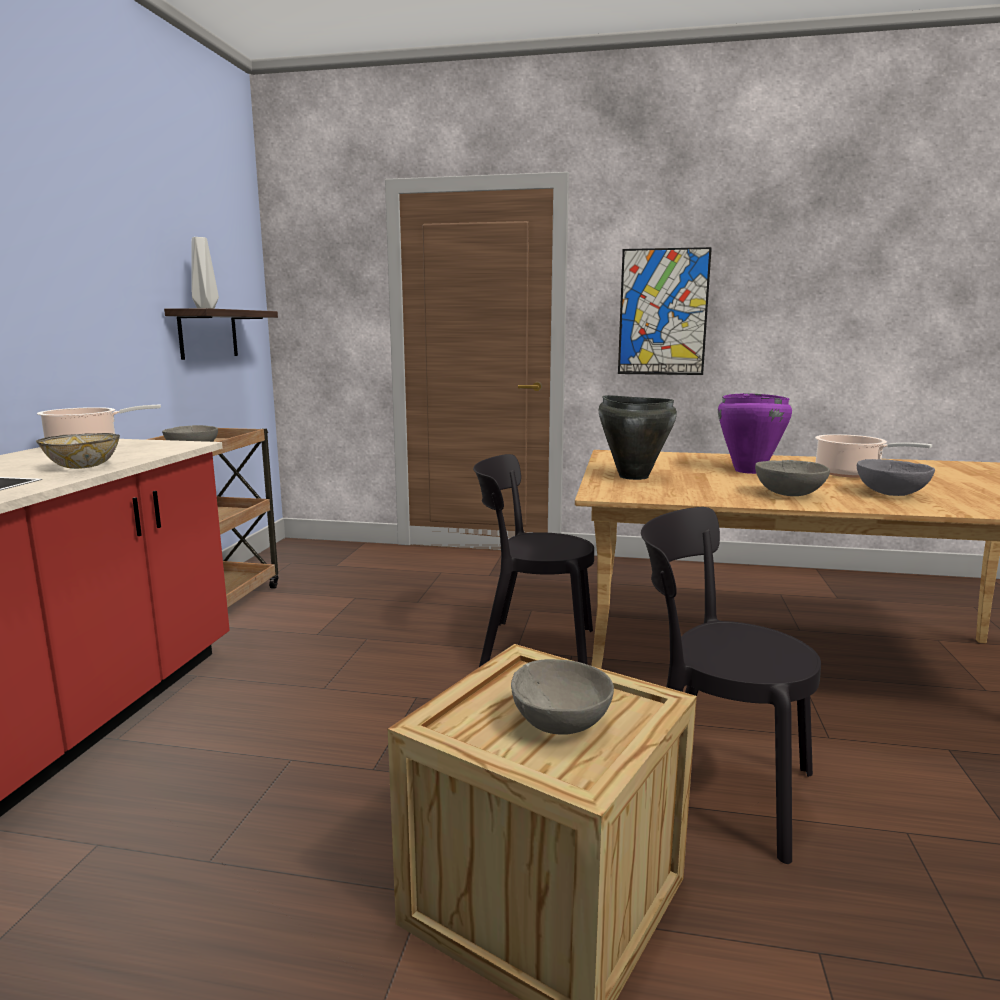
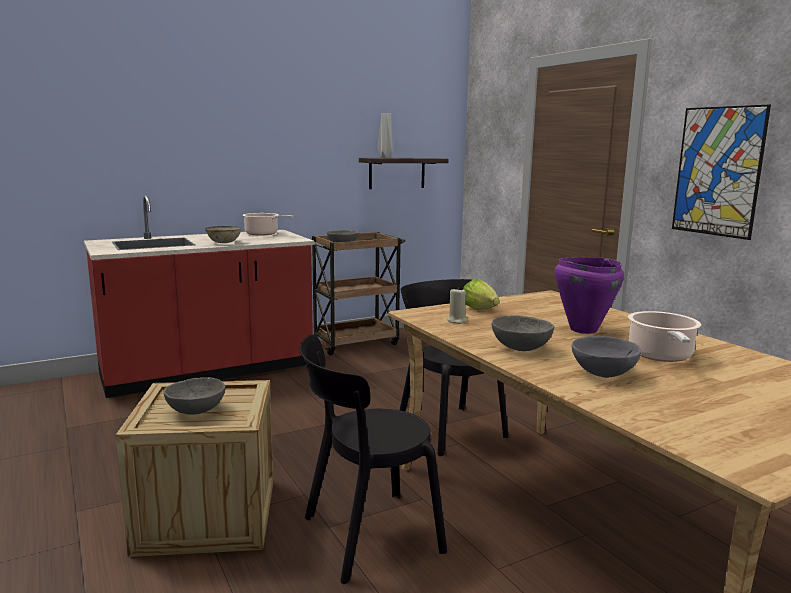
camera: 50 degrees right, 0 degrees up
(633, 476) = (481, 310): black cooking pot -> lettuce
(661, 489) = (457, 321): none -> beige candle
(713, 787) = (366, 536): black chair -> black chair turned 105 degrees counterclockwise

